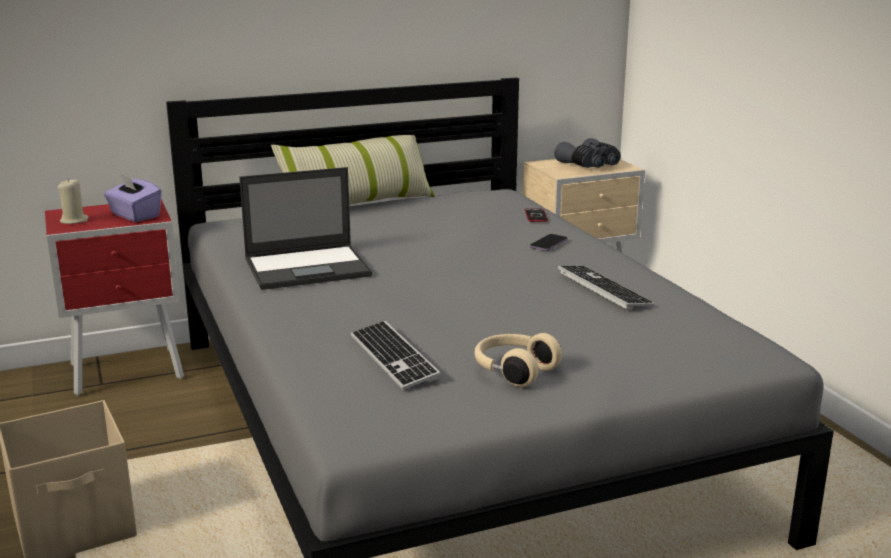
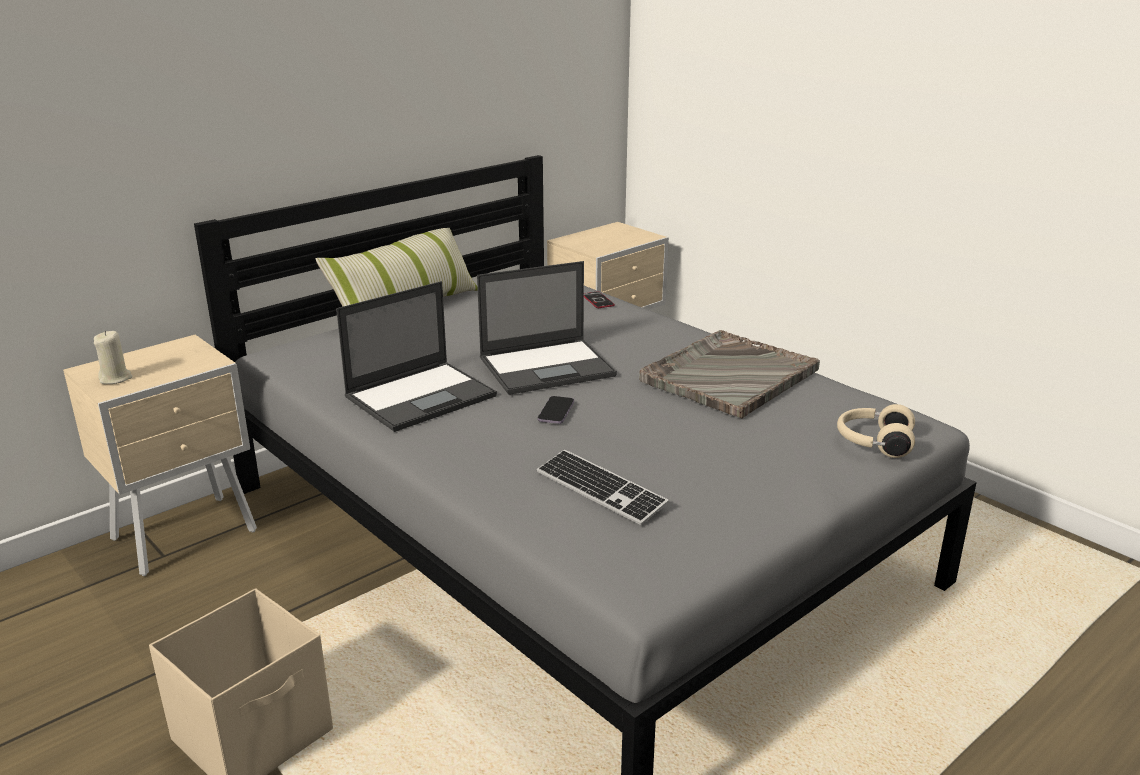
camera: 20 degrees left, 5 degrees up
(130, 372) = (188, 535): red nightstand -> beige nightstand
(134, 215) = (184, 361): purple tissue box -> none
(437, 260) = (548, 366): none -> laptop
(513, 371) = (722, 483): beige headphones -> beige headphones (873, 443)
(548, 244) = (636, 332): phone -> phone (556, 412)
(590, 165) = (614, 237): grey binoculars -> none
(604, 289) = (728, 376): keyboard -> grey tray

